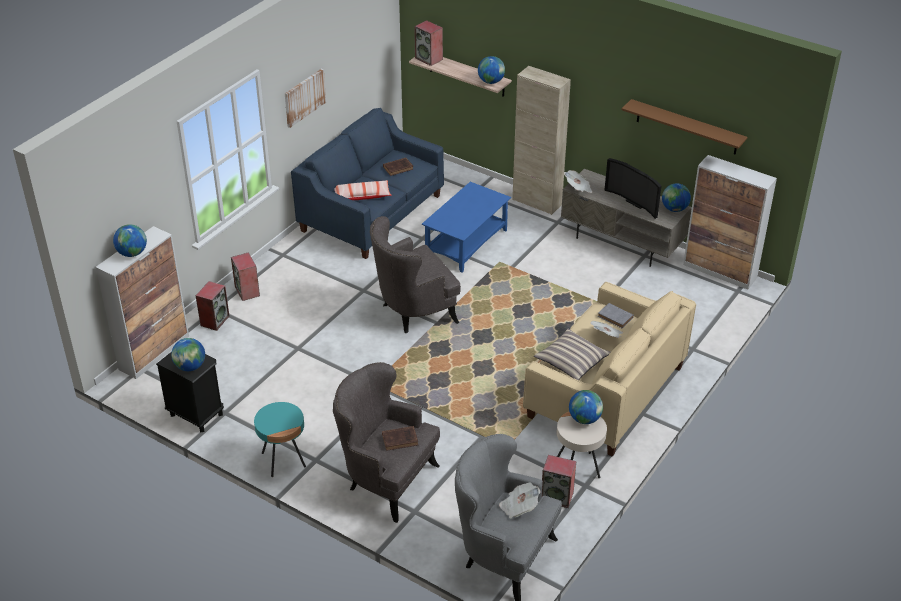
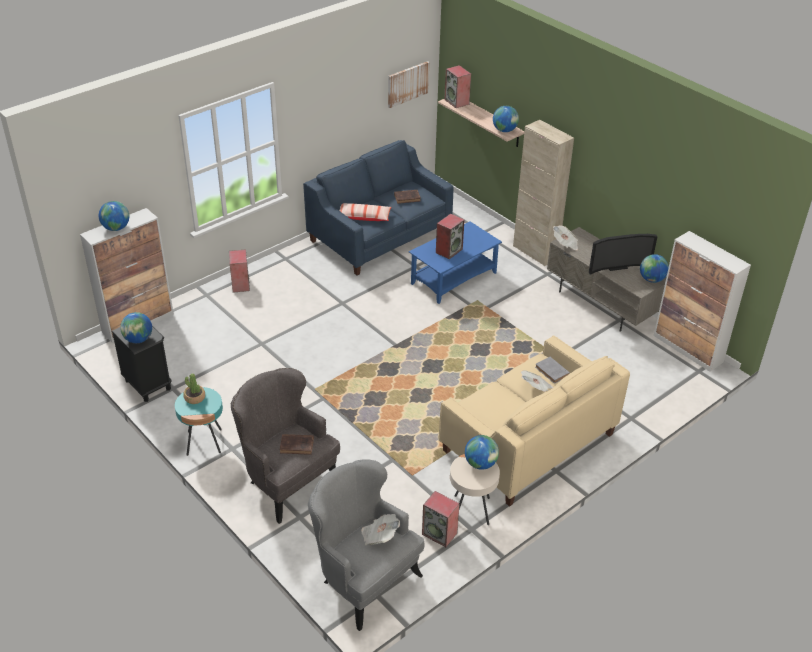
camera: 15 degrees right, 0 degrees up
(214, 320) = (201, 305): speaker -> speaker (449, 250)
(272, 414) = (194, 398): none -> potted plant
(304, 97) = (324, 117): picture -> picture (407, 84)
(413, 312) = (379, 331): grey armchair -> none
(572, 360) = (492, 404): pillow -> none
(636, 202) = (616, 266): television -> television turned 75 degrees counterclockwise
(686, 127) = (673, 200): brown shelf -> none

